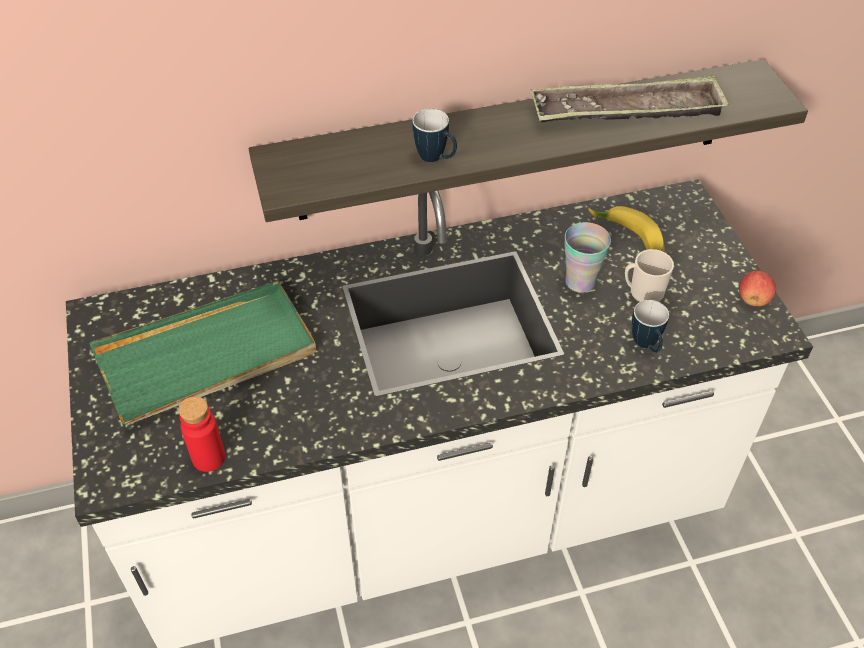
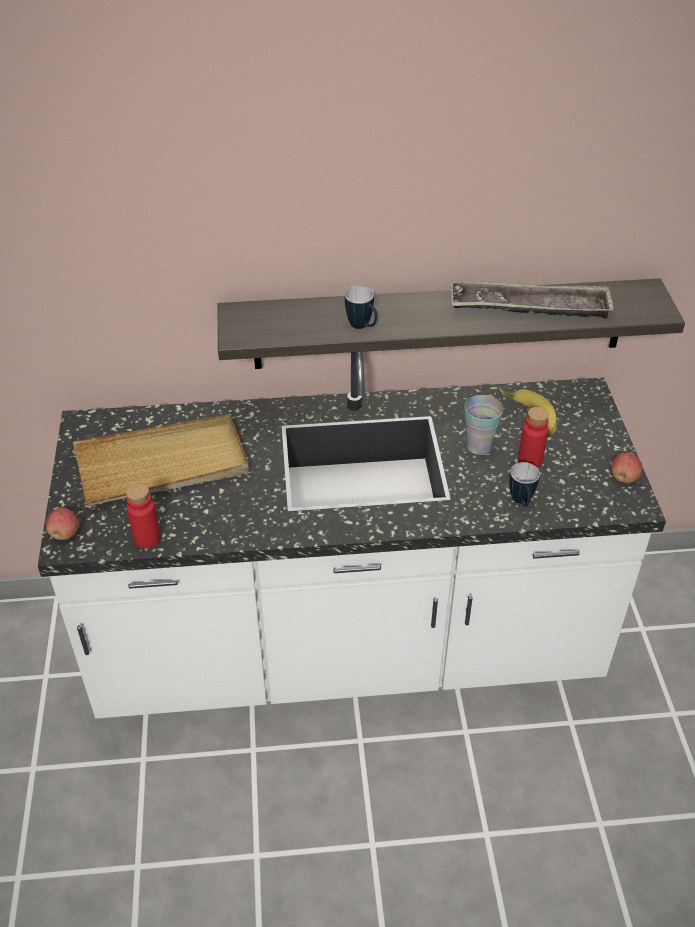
camera: 10 degrees right, 5 degrees down
(102, 466) = (65, 533): none -> apple
(207, 356) = (162, 465): green tray -> beige tray
(642, 292) = (530, 461): mug -> red bottle

